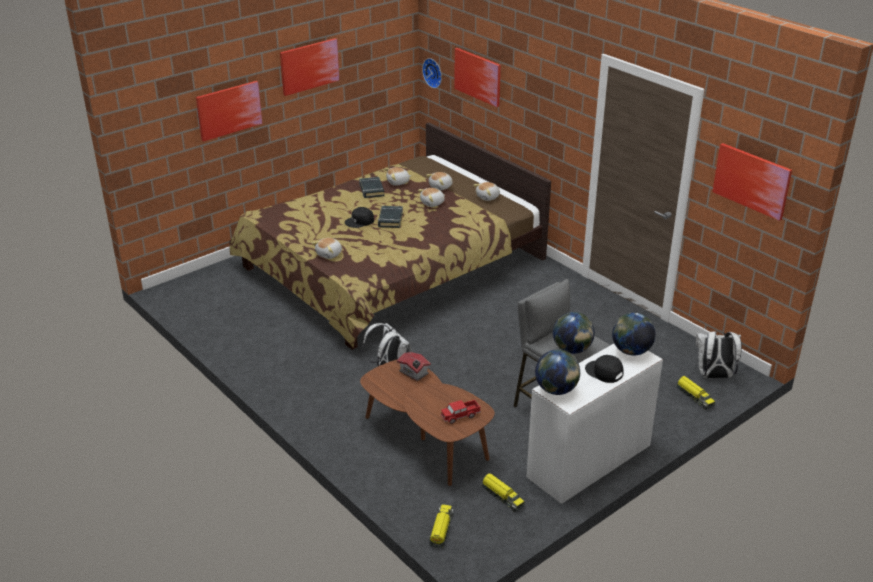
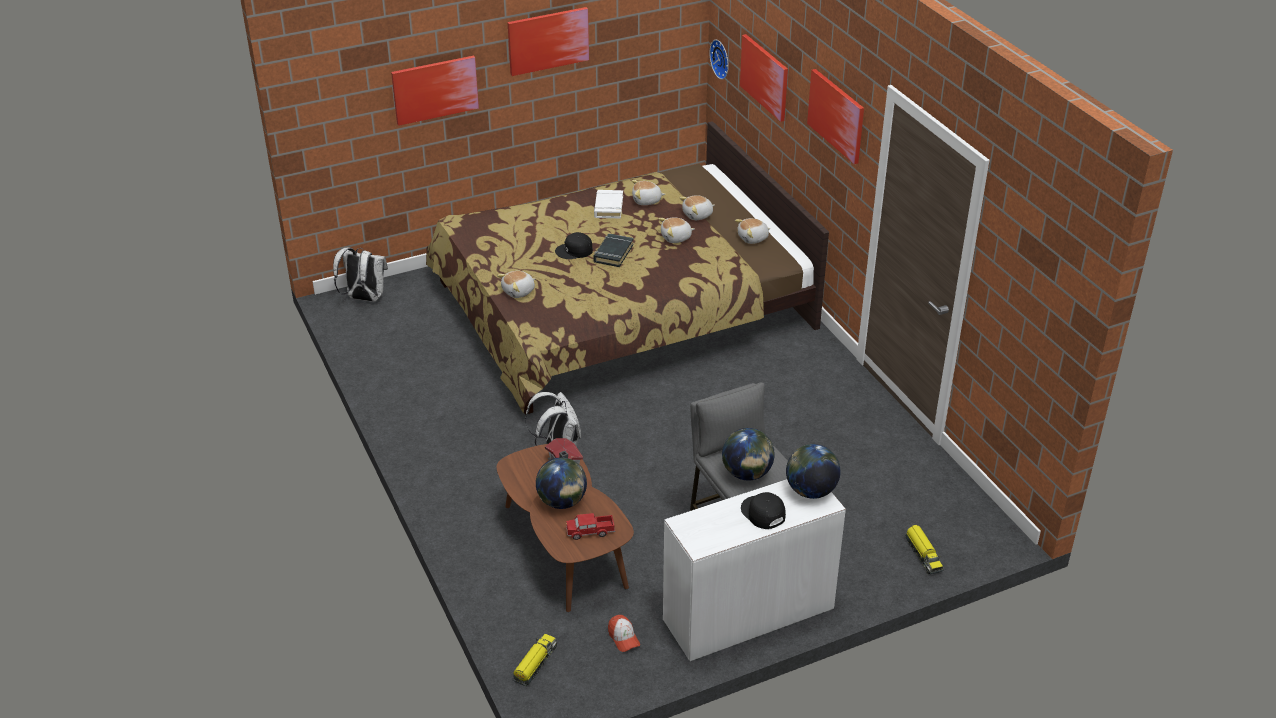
camera: 15 degrees right, 5 degrees up
(371, 190) = (608, 207): black book -> white book
(502, 496) = (623, 638): toy truck -> cap
(556, 390) = (692, 526): globe -> globe (562, 502)
(714, 376) = (963, 531): white backpack -> white backpack (364, 298)
(752, 180) = (1030, 291): picture -> picture (836, 115)

